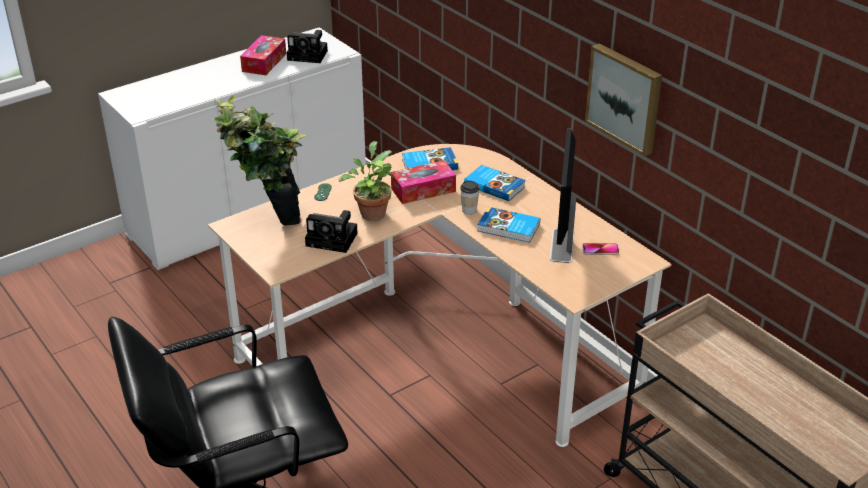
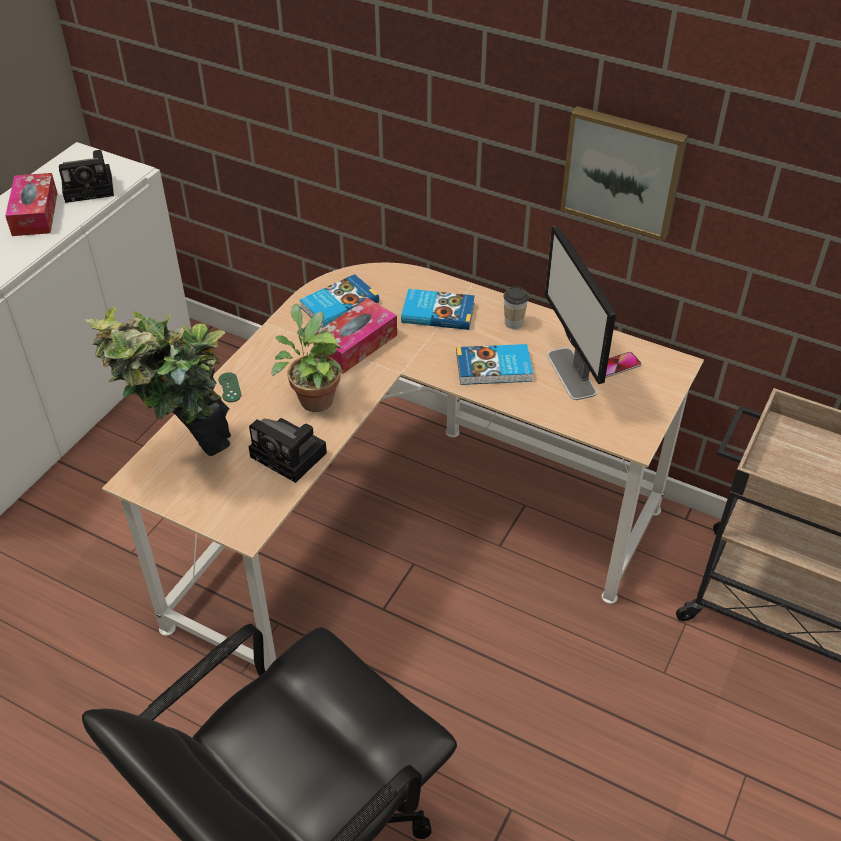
camera: 25 degrees left, 10 degrees up
(334, 239) = (291, 456): camera -> camera turned 45 degrees clockwise
(469, 210) = (431, 357): cup -> cup (513, 323)

